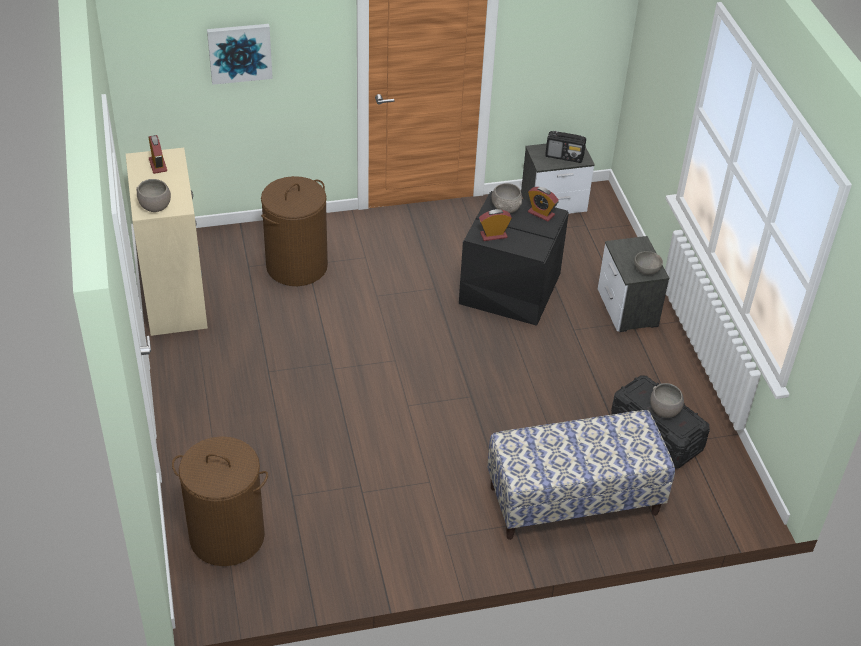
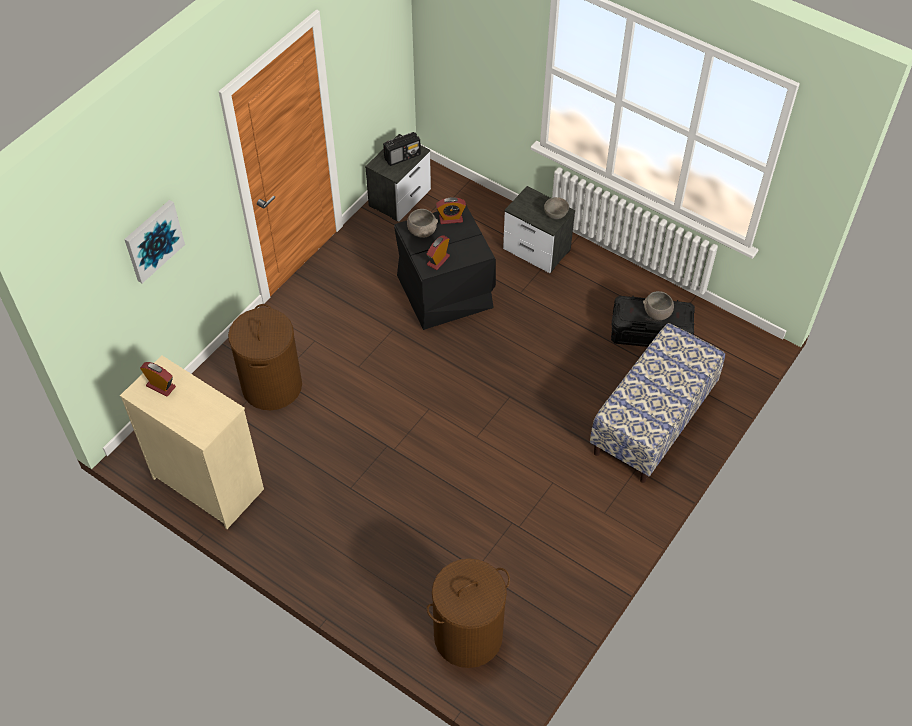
camera: 40 degrees left, 10 degrees up
(154, 206) = (204, 424): grey bowl -> none

